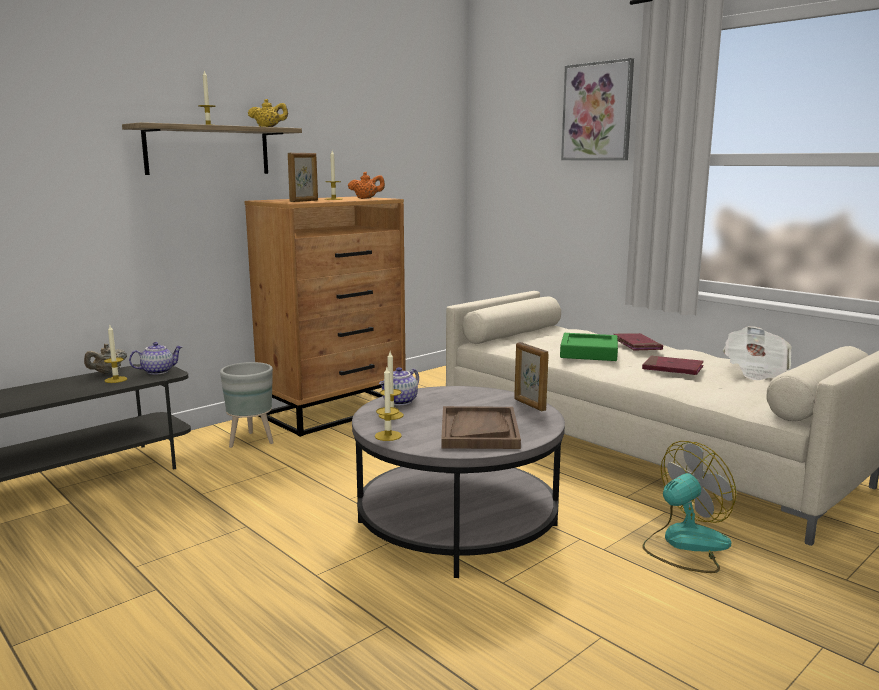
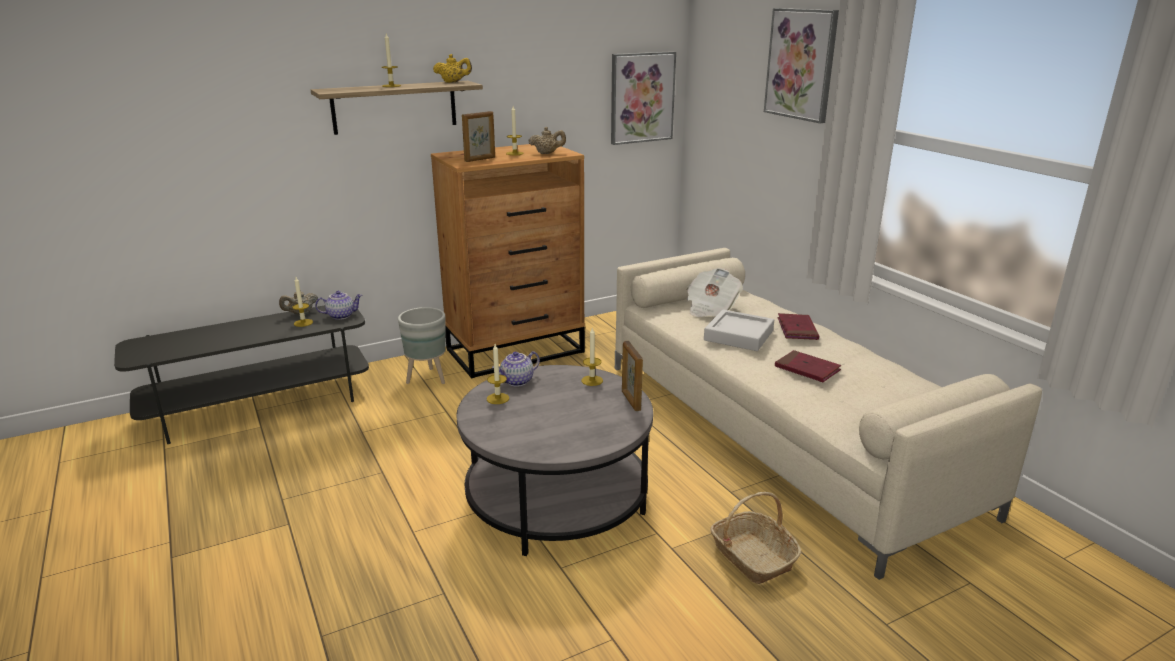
camera: 15 degrees right, 10 degrees up
(366, 198) = (547, 153): orange teapot -> beige teapot
(388, 436) = (479, 424): candle -> candle (592, 380)
(433, 160) = (641, 97): none -> picture
(479, 430) = (561, 428): brown tray -> none
(589, 352) = (738, 335): green tray -> grey tray
(685, 544) = (752, 556): fan -> basket
(755, 371) = (894, 383): newspaper -> newspaper (710, 308)

